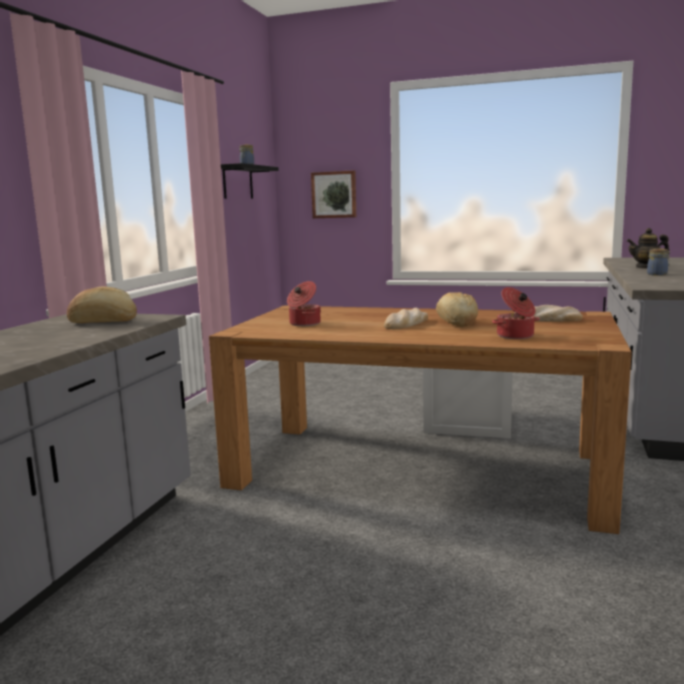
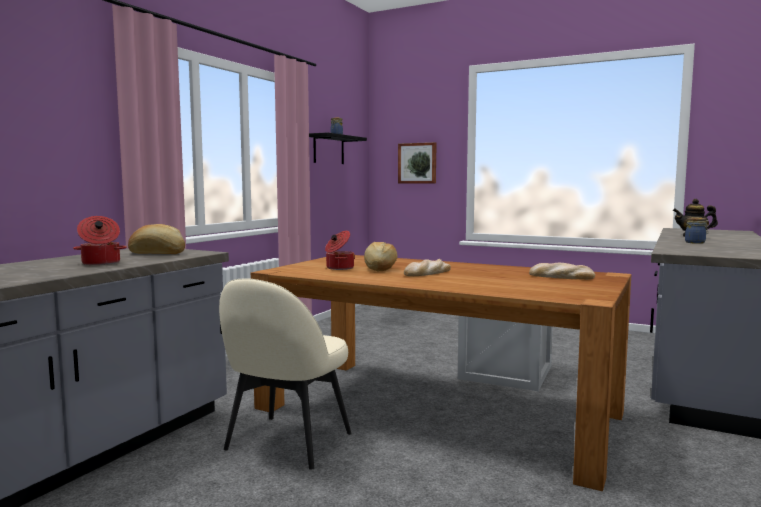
camera: 10 degrees right, 5 degrees down
(277, 522) = (287, 443): none -> beige chair
(455, 323) = (472, 275): bread -> bread (379, 268)
(515, 336) = (515, 288): cooking pot -> cooking pot (100, 263)

